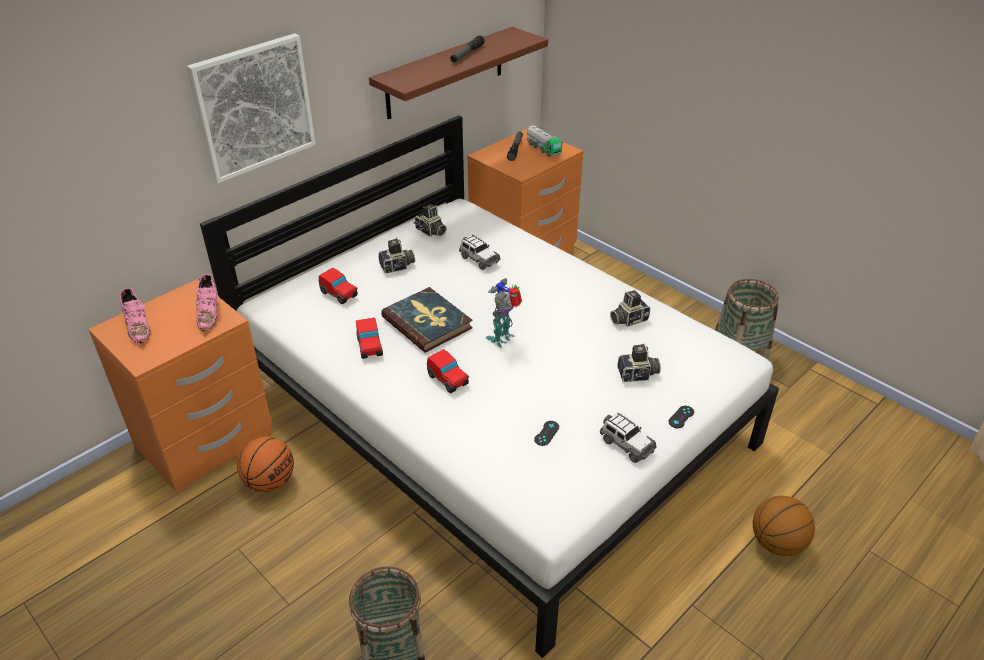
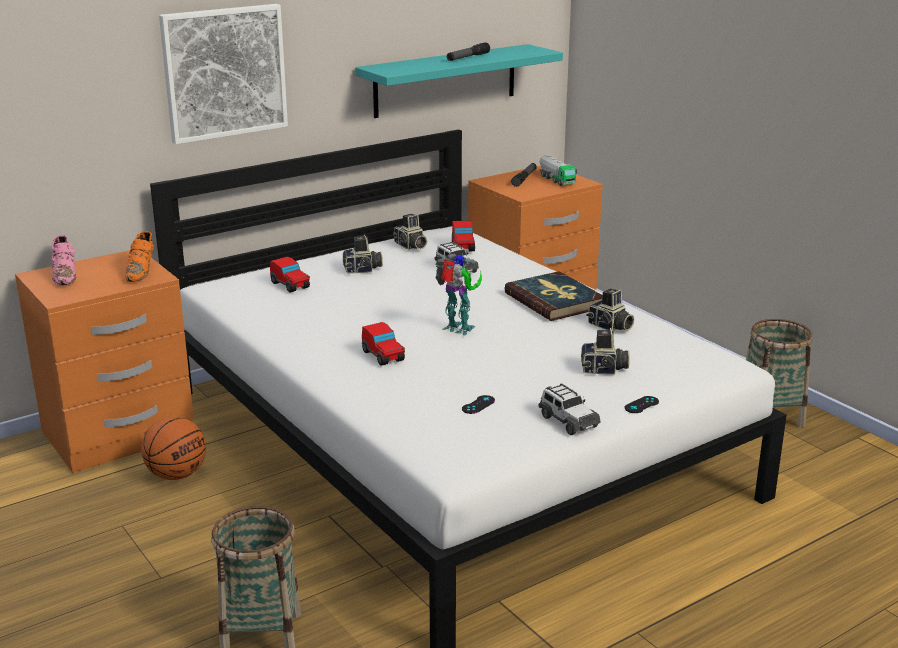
camera: 10 degrees right, 15 degrees down
(210, 313) = (142, 271): pink shoe -> orange shoe
(370, 347) = (307, 325): toy car -> toy car (463, 246)
(427, 322) = (378, 312): book -> book (554, 300)
(445, 73) = (445, 80): brown shelf -> turquoise shelf
(503, 338) = (458, 330): toy robot -> toy robot turned 75 degrees clockwise
(628, 319) = (610, 327): camera -> camera turned 120 degrees counterclockwise
(777, 543) = (764, 589): basketball -> none

